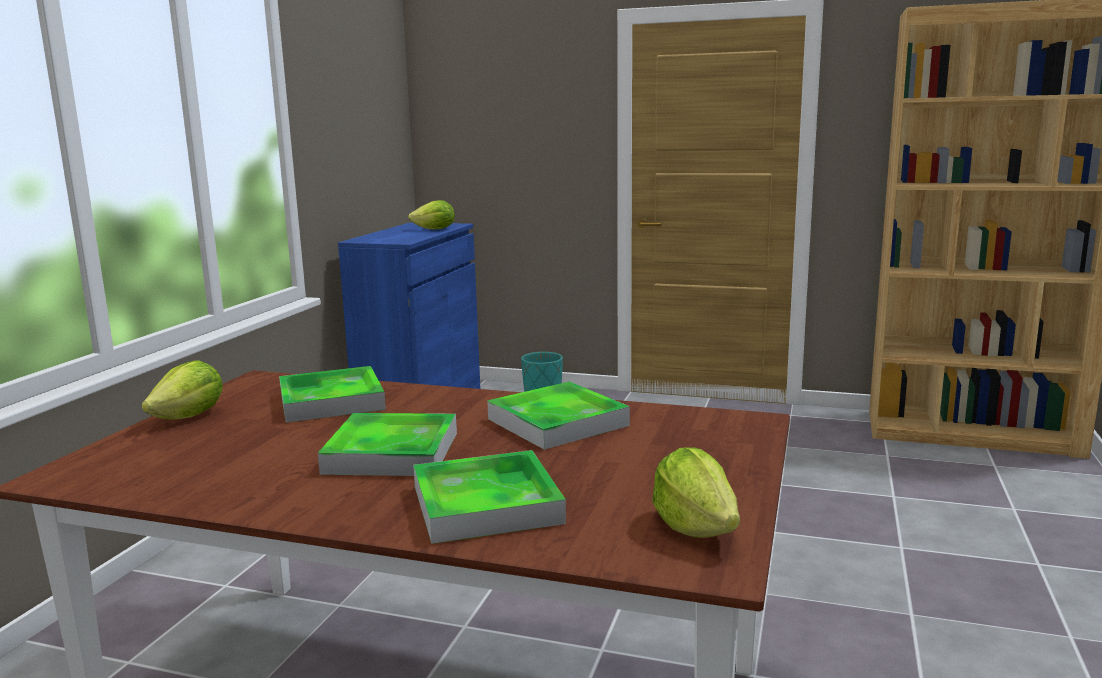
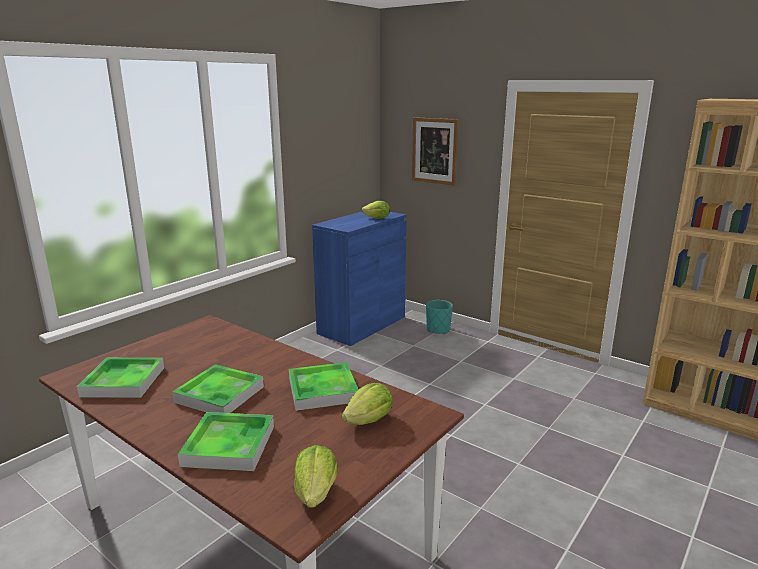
camera: 20 degrees right, 5 degrees up
(190, 417) = (153, 345): lettuce -> lettuce (369, 420)
(331, 401) = (225, 347): tray -> tray (123, 381)
(507, 123) = (434, 151): none -> picture

